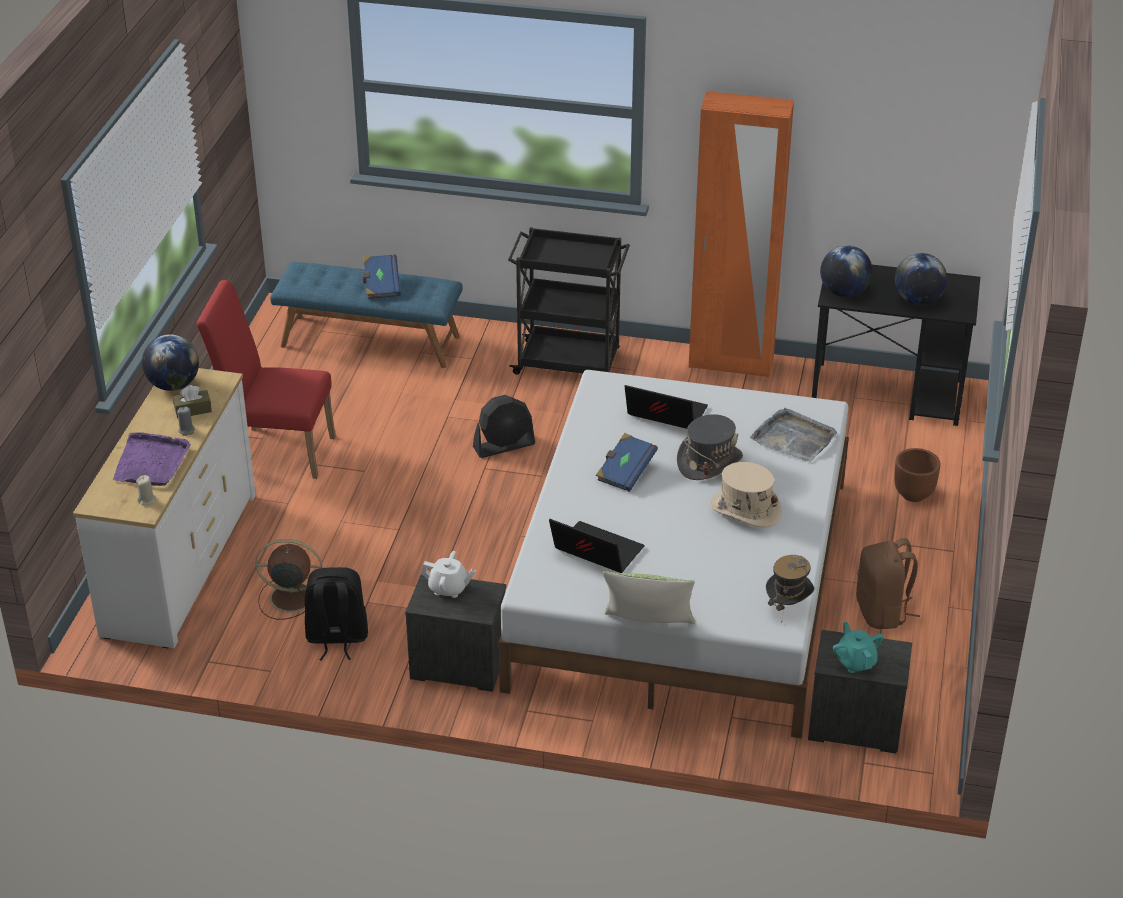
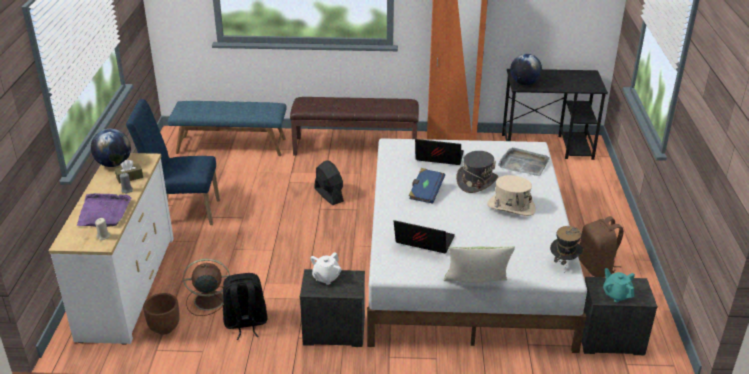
camera: 10 degrees left, 5 degrees down
(275, 450) = (182, 211): red chair -> blue chair
(381, 286) = (237, 108): blue book -> none
(448, 588) = (326, 277): white teapot -> white teapot turned 120 degrees clockwise
(504, 446) = (328, 195): black fan -> black fan turned 90 degrees counterclockwise
(569, 363) = (355, 147): black cart -> brown bench
(912, 494) = (585, 198): brown planter -> brown planter (164, 328)
(918, 301) = (569, 84): globe -> none

